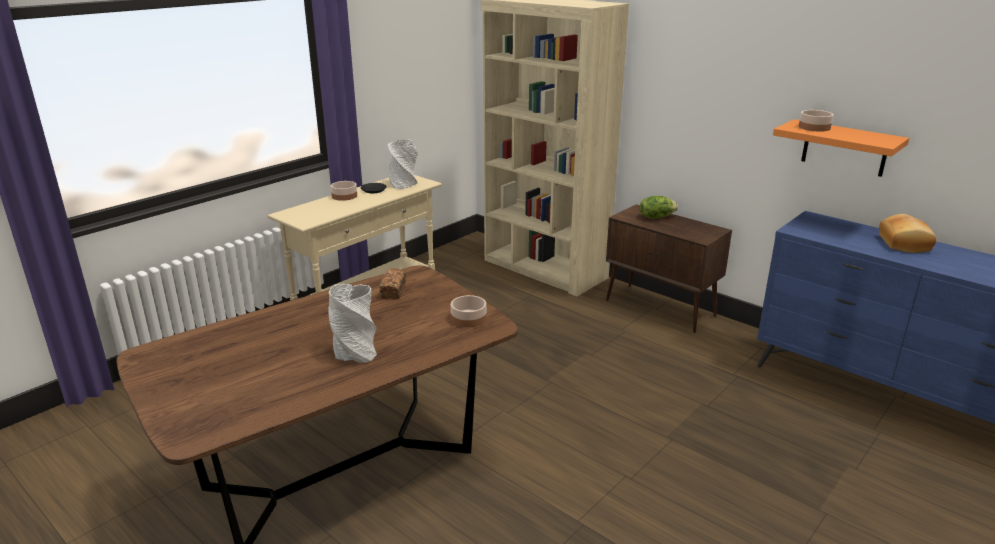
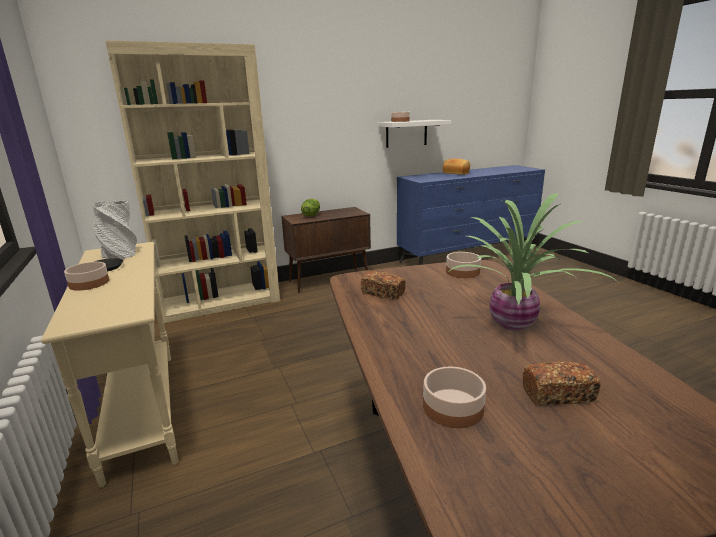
camera: 65 degrees left, 5 degrees down
(231, 339) = (454, 408): none -> bowl
(252, 372) = (558, 394): none -> bread
(355, 352) = (514, 324): grey vase -> potted plant
(844, 148) = (406, 133): orange shelf -> white shelf

